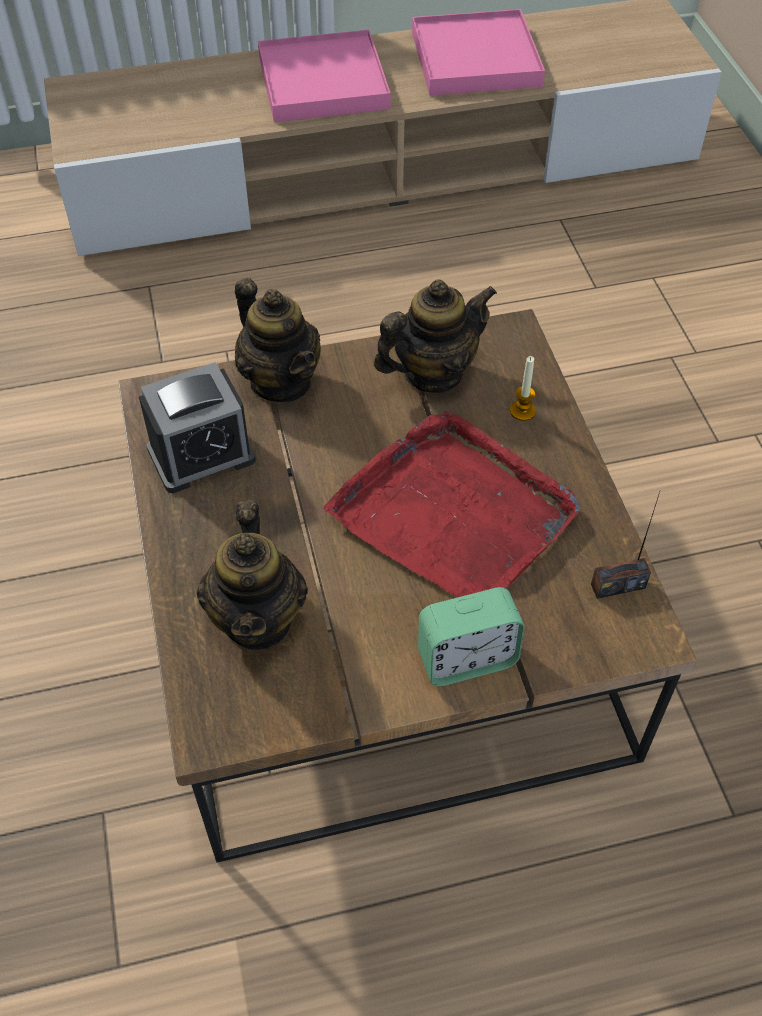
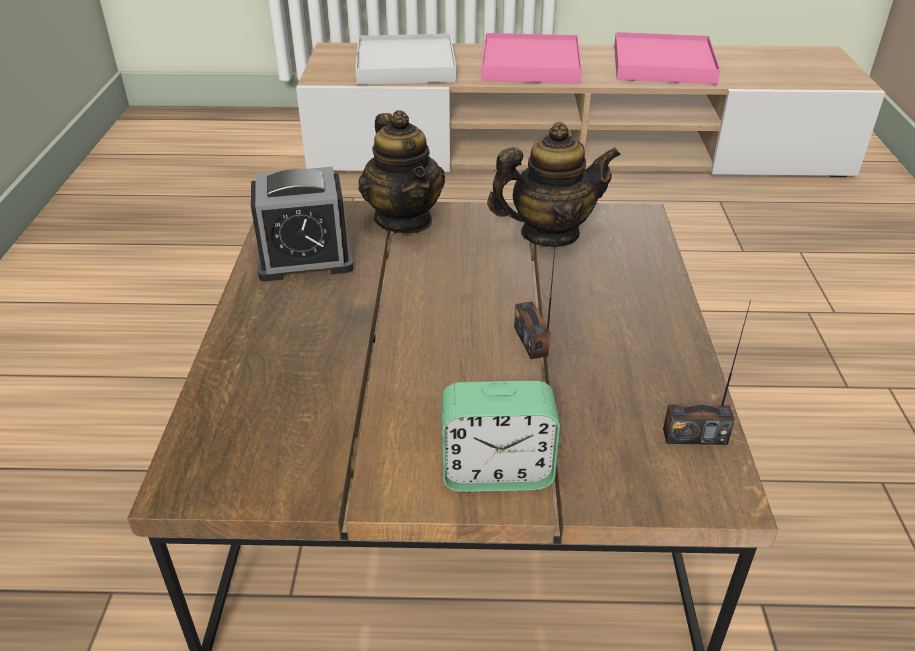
camera: 15 degrees right, 15 degrees down
(173, 107) = (405, 65): none -> white tray
(258, 619) = (290, 393): teapot -> none
(454, 513) = (531, 341): red tray -> radio
(522, 411) = (630, 274): candle -> none

